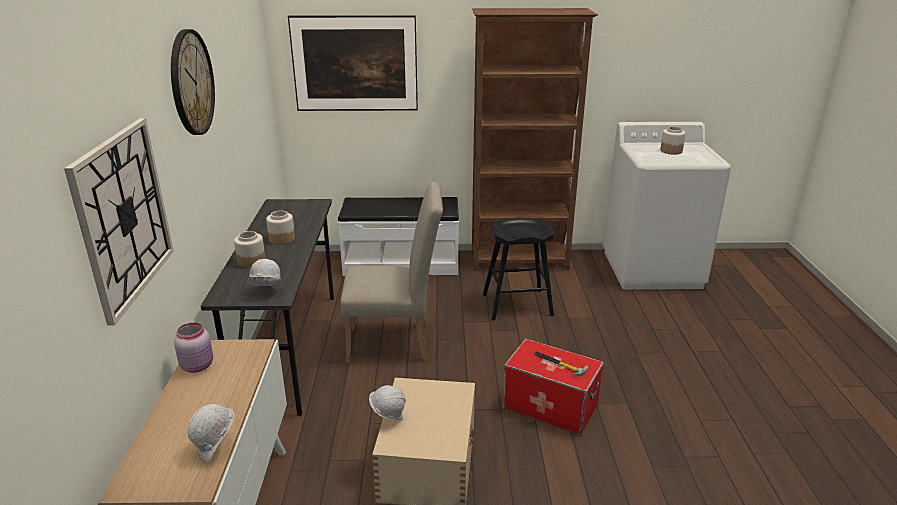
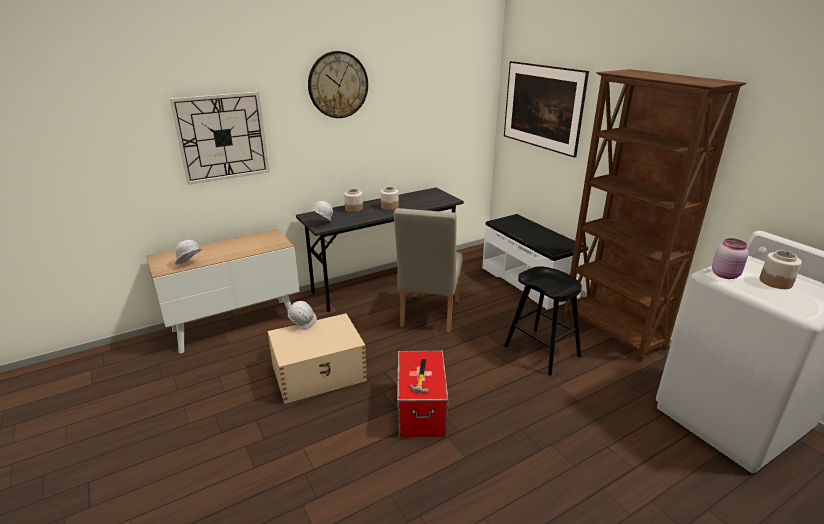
camera: 60 degrees right, 0 degrees up
(198, 365) = (255, 237): pink jar -> pink jar (725, 275)
(396, 343) = (428, 316): beige chair -> beige chair turned 45 degrees clockwise

